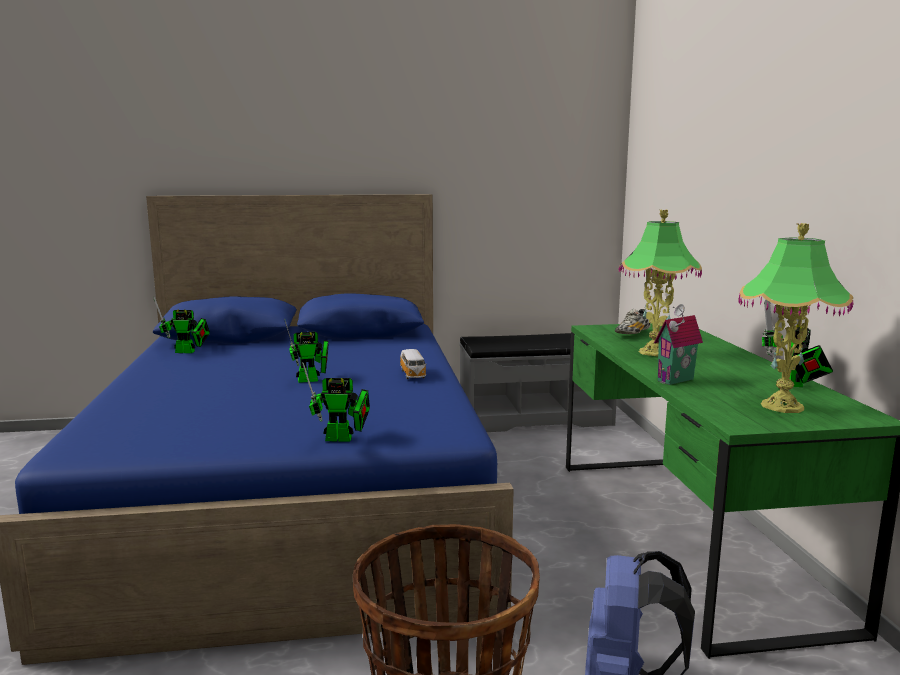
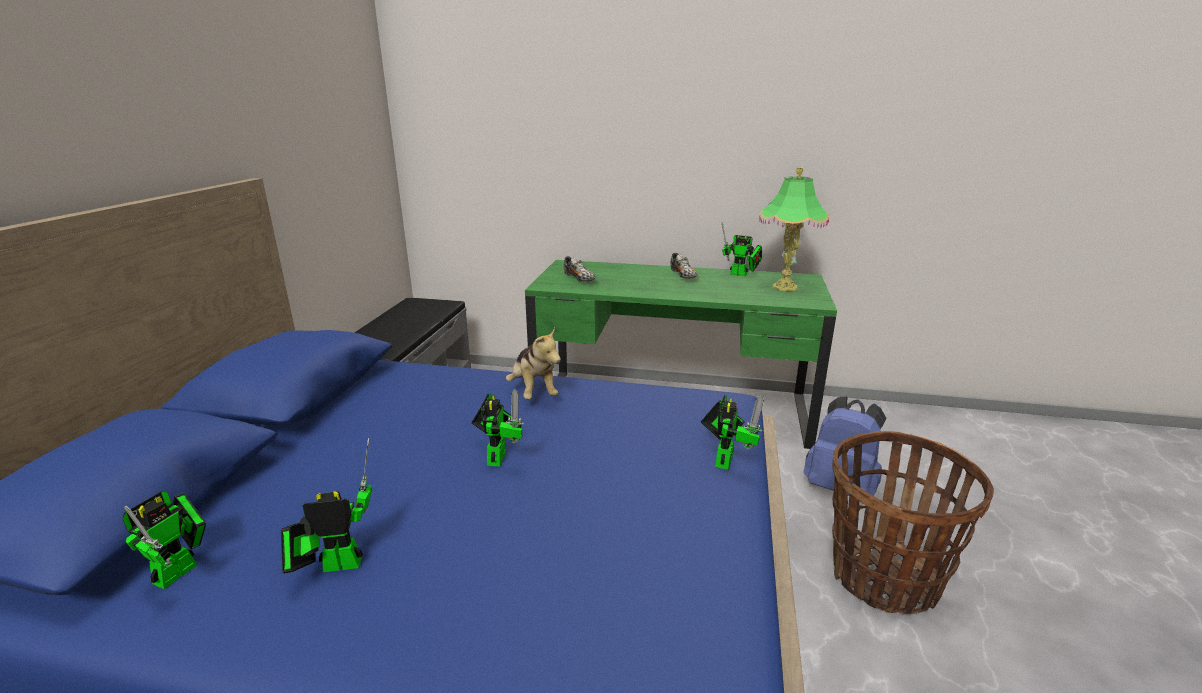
camera: 70 degrees left, 10 degrees up
(193, 371) = (336, 565): none -> toy robot
(413, 374) = (533, 392): toy car -> plush toy
(653, 352) = (641, 286): table lamp -> none
(677, 380) = (719, 296): toy house -> none
(725, 363) = (683, 276): none -> shoe

